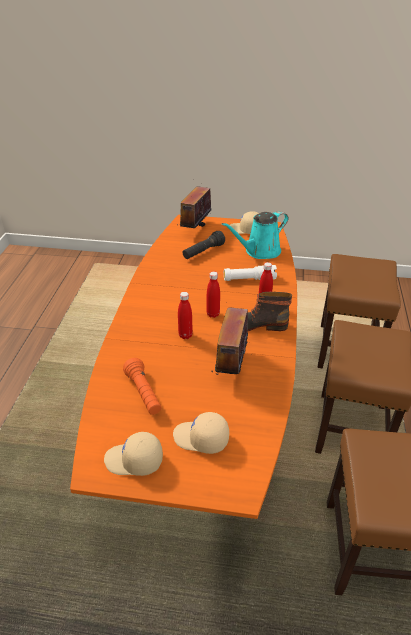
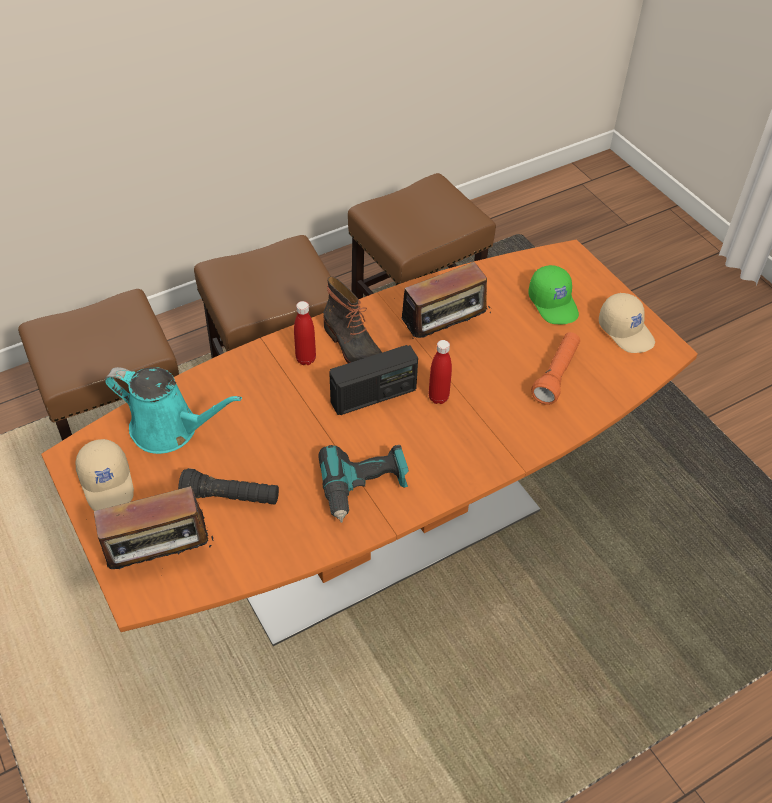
camera: 130 degrees left, 10 degrees up
(163, 285) = (364, 487): none -> power drill
(201, 439) = (554, 303): beige cap -> green cap
(213, 314) = (373, 396): red bottle -> radio
(249, 279) = (260, 402): white flashlight -> none

